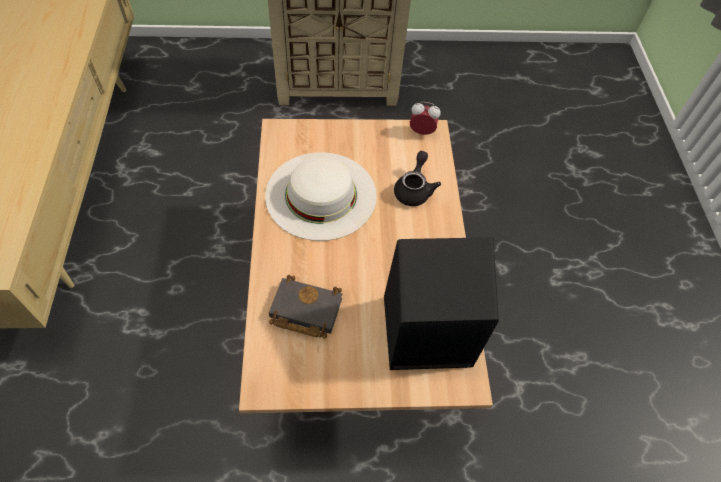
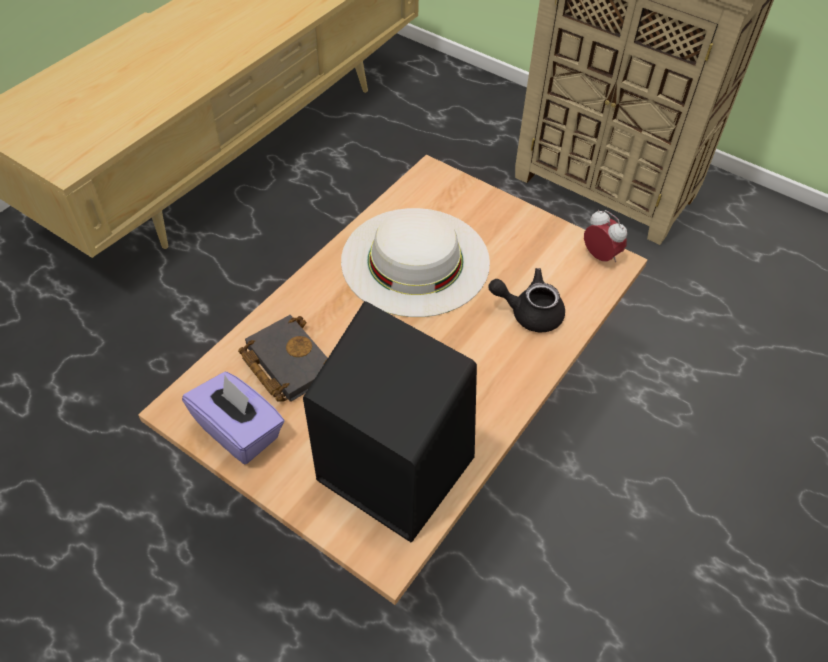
camera: 40 degrees right, 5 degrees down
(316, 373) = (239, 430): none -> purple tissue box
(414, 189) = (529, 312): black teapot -> black teapot turned 135 degrees counterclockwise

